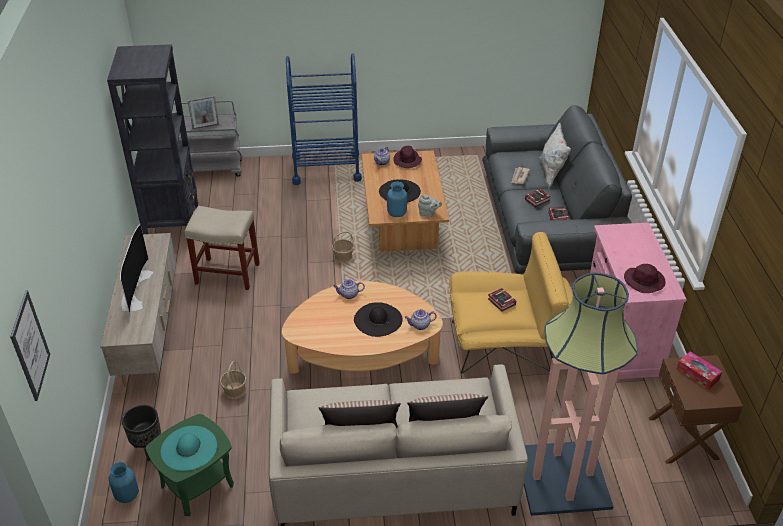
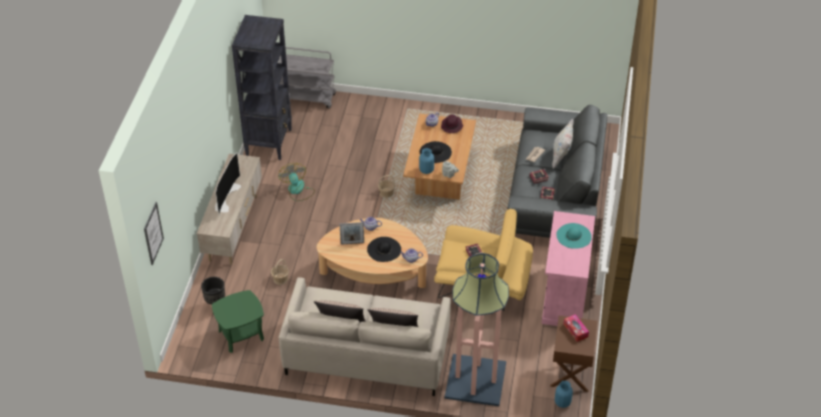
camera: 15 degrees right, 5 degrees up
(127, 495) = (197, 332): blue vase -> blue vase (562, 402)
(189, 448) = (237, 310): turquoise hat -> turquoise hat (574, 236)
(205, 126) = (307, 68): picture frame -> picture frame (352, 243)
(226, 274) = (297, 190): beige stool -> fan
(326, 168) = (399, 113): blue cart -> none
(644, 281) = (566, 260): purple hat -> none

